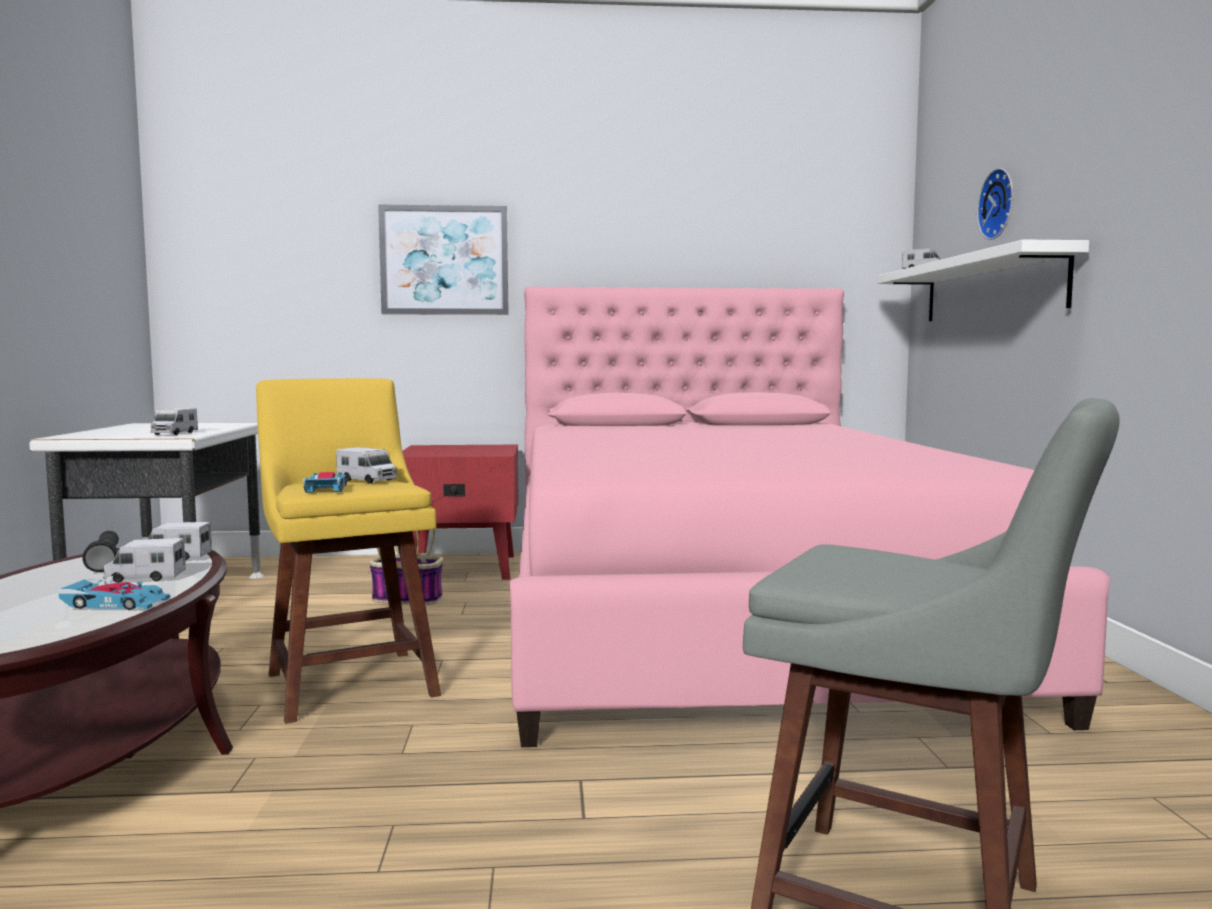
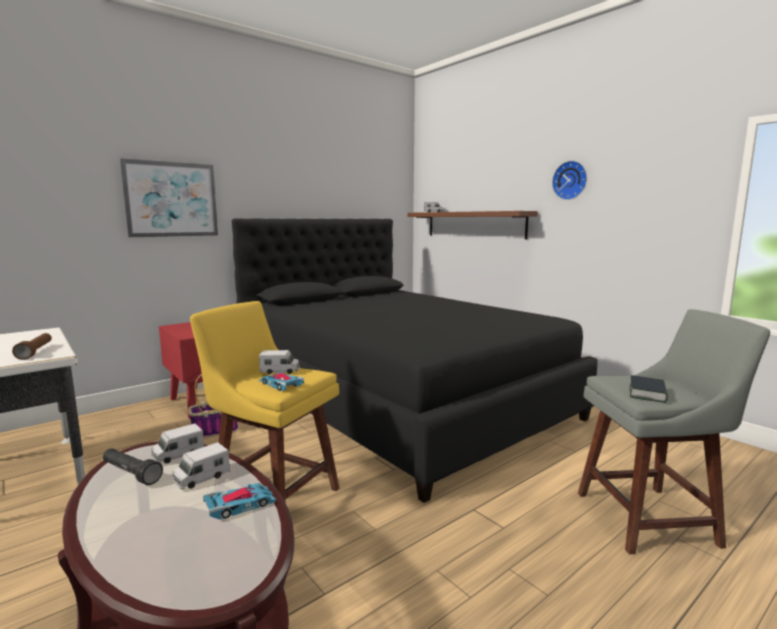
camera: 35 degrees left, 5 degrees up
(174, 433) = (36, 352): toy truck -> brown flashlight
(726, 615) = (398, 399): pink bed -> black bed
(840, 574) = (647, 393): none -> book
(991, 288) = (474, 224): white shelf -> brown shelf
(1000, 204) = (479, 186): wall clock -> wall clock (570, 180)

